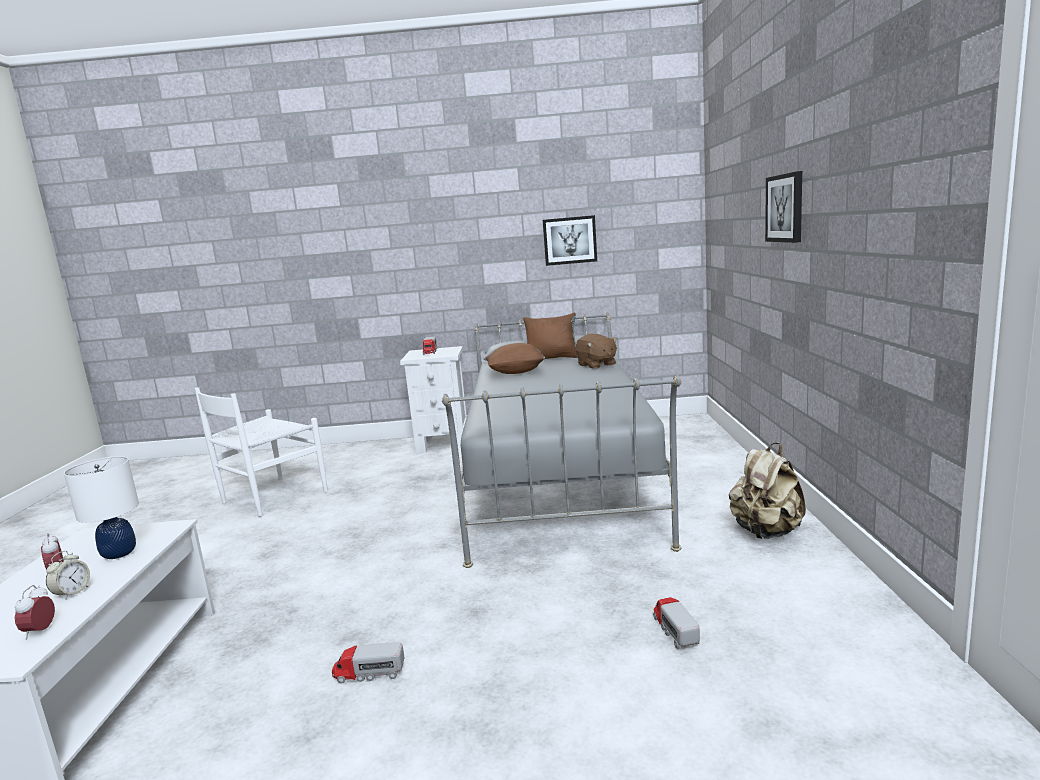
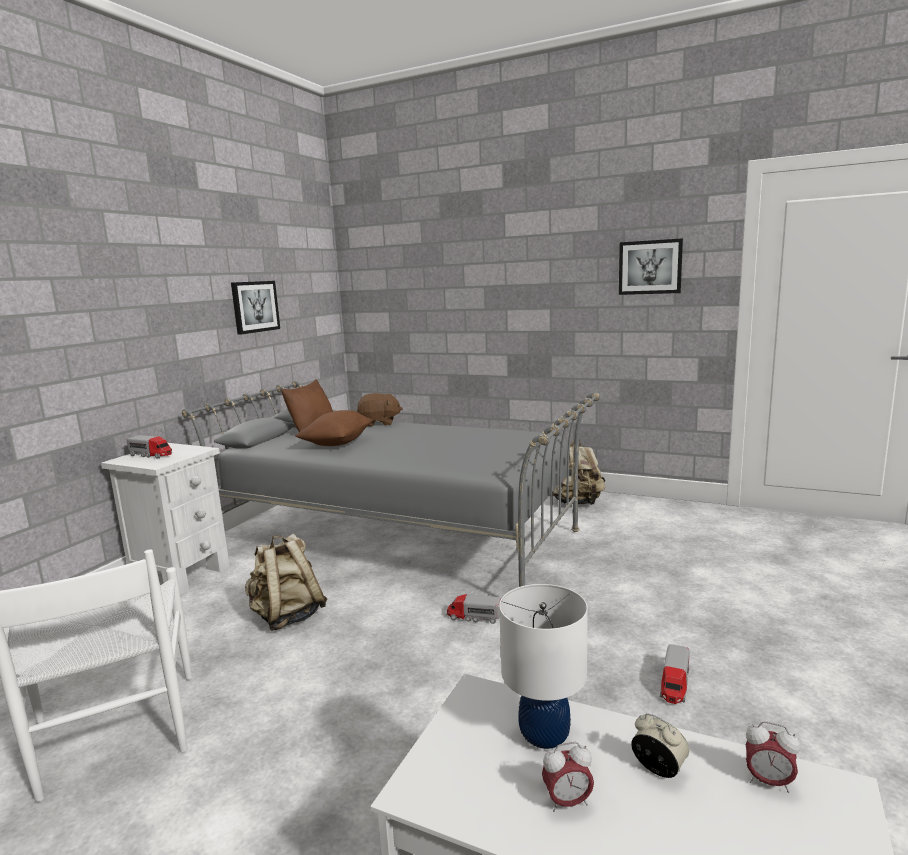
camera: 65 degrees left, 0 degrees up
(406, 489) = (287, 617): none -> beige backpack
(675, 630) = (677, 556): toy truck -> toy truck (474, 617)
(785, 208) = (513, 279): picture -> picture (650, 267)

